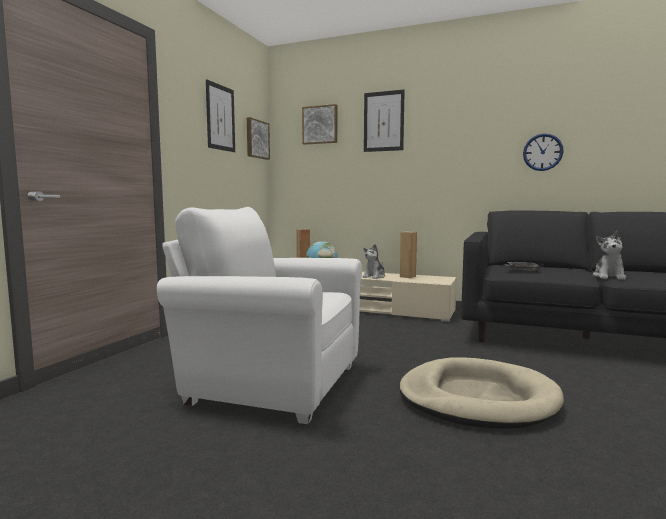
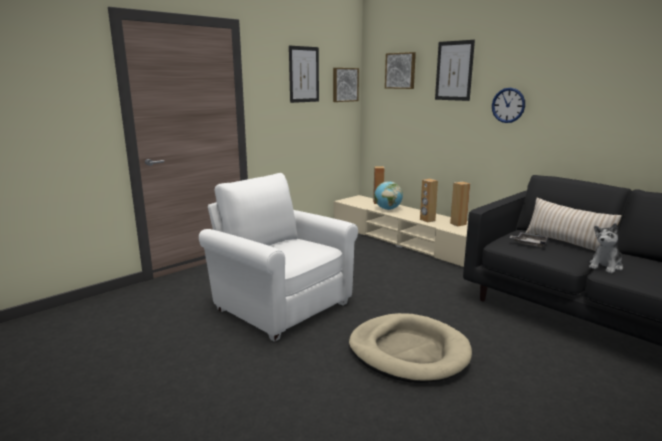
camera: 25 degrees right, 10 degrees up
(374, 276) = (427, 220): plush toy -> brown speaker
(542, 152) = (605, 115): wall clock -> wall clock (508, 105)
(548, 268) = (566, 243): none -> beige pillow

